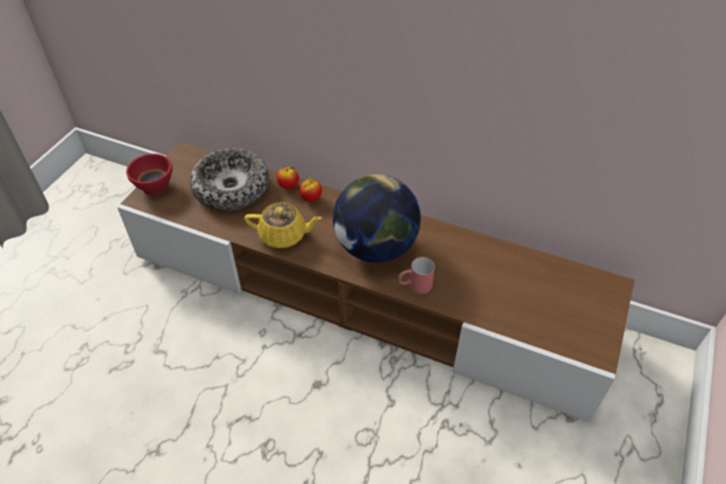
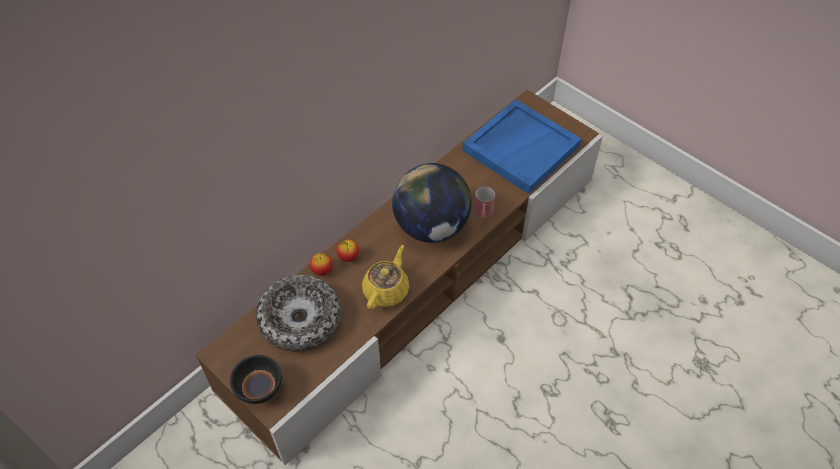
camera: 70 degrees left, 5 degrees up
(155, 186) = (259, 390): red bowl -> black bowl
(533, 296) = (521, 147): none -> blue tray

